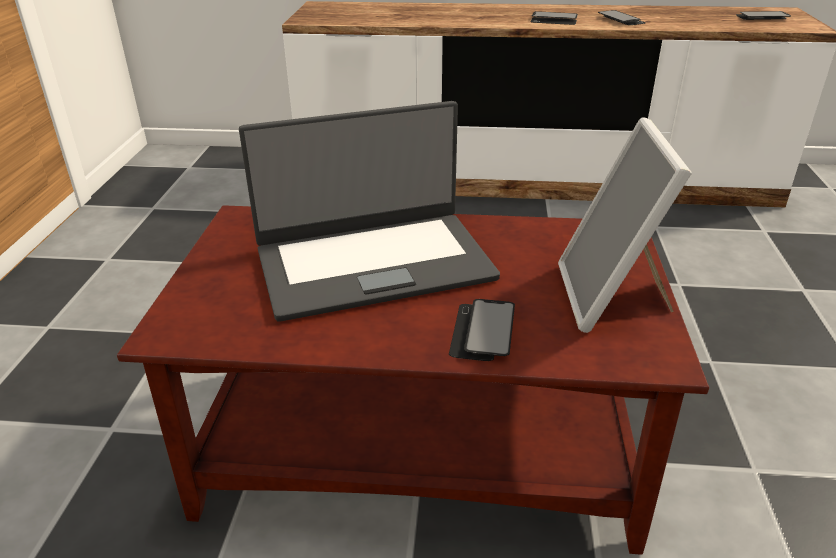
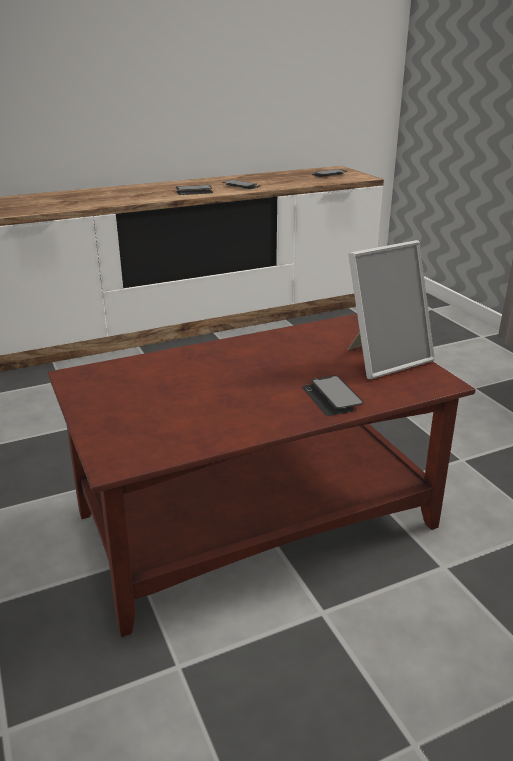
camera: 30 degrees left, 5 degrees down
(373, 263) = (216, 378): laptop -> none
(612, 298) = (384, 359): picture frame -> picture frame turned 90 degrees counterclockwise

